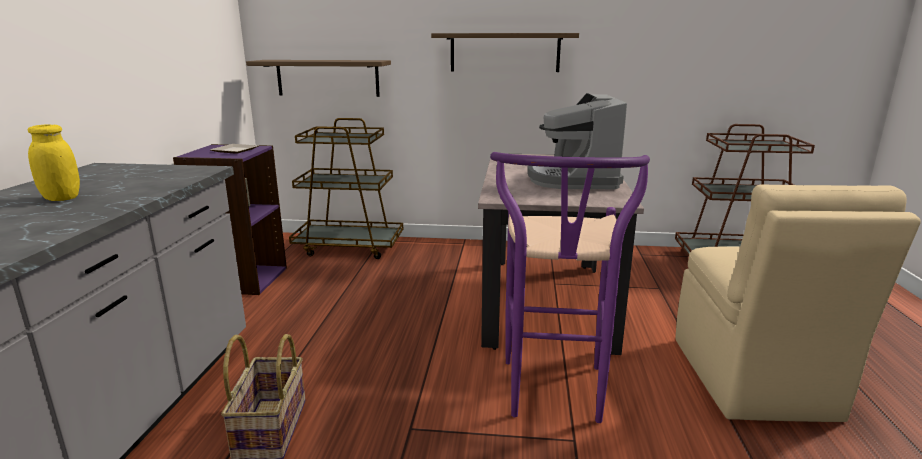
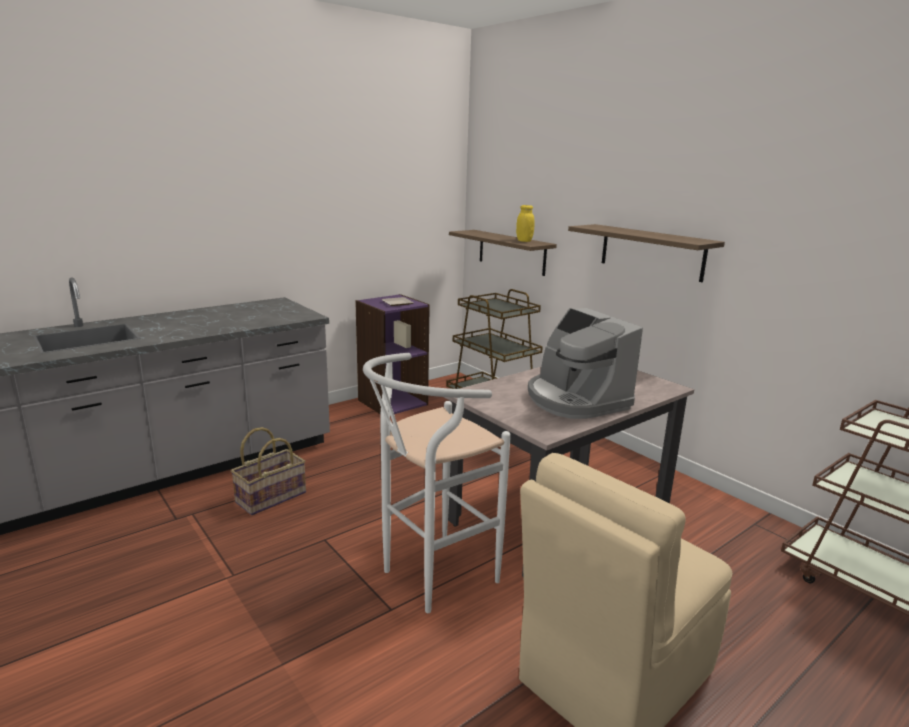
camera: 45 degrees right, 0 degrees up
(61, 198) = (218, 318): yellow jar -> yellow jar (524, 241)
(554, 397) = (430, 578): purple stool -> white stool
(573, 179) = (575, 400): coffee machine -> coffee machine turned 75 degrees counterclockwise

